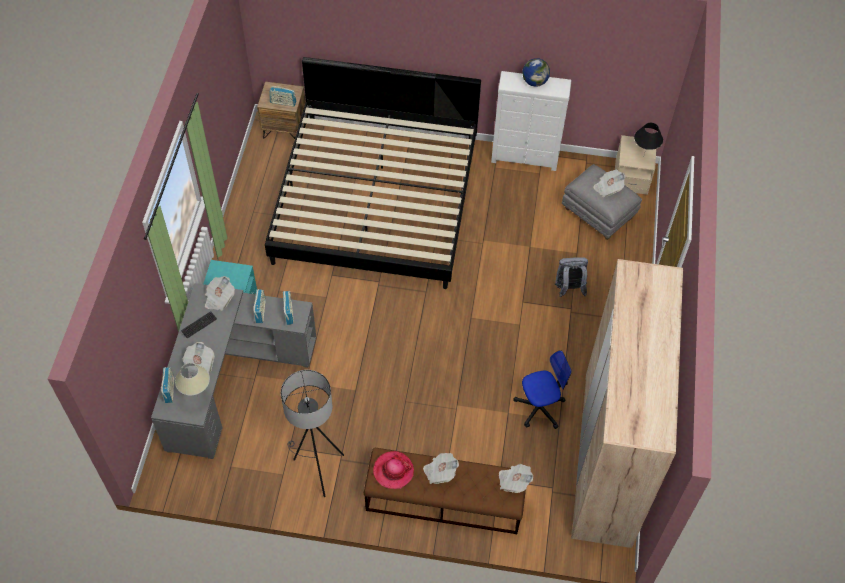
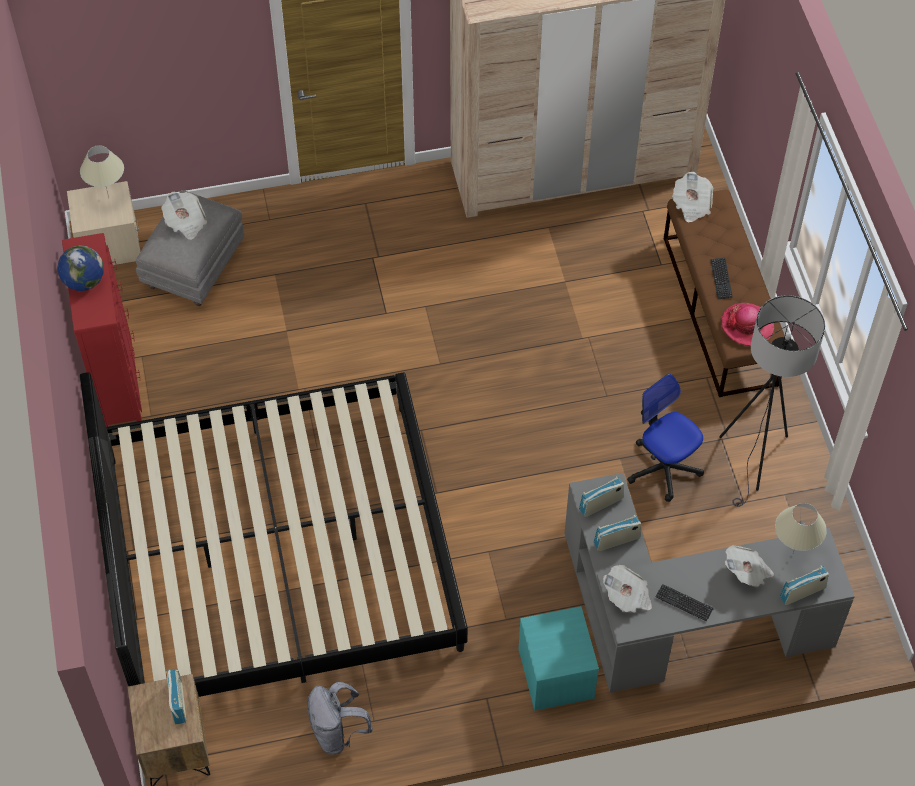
camera: 110 degrees left, 0 degrees up
(440, 472) = (721, 279): newspaper -> keyboard
(525, 158) = (117, 382): white dresser -> red dresser
(539, 407) = (540, 251): office chair -> office chair (664, 467)
(568, 289) = (341, 268): grey backpack -> grey backpack (338, 732)
(643, 157) = (108, 198): black table lamp -> beige table lamp

